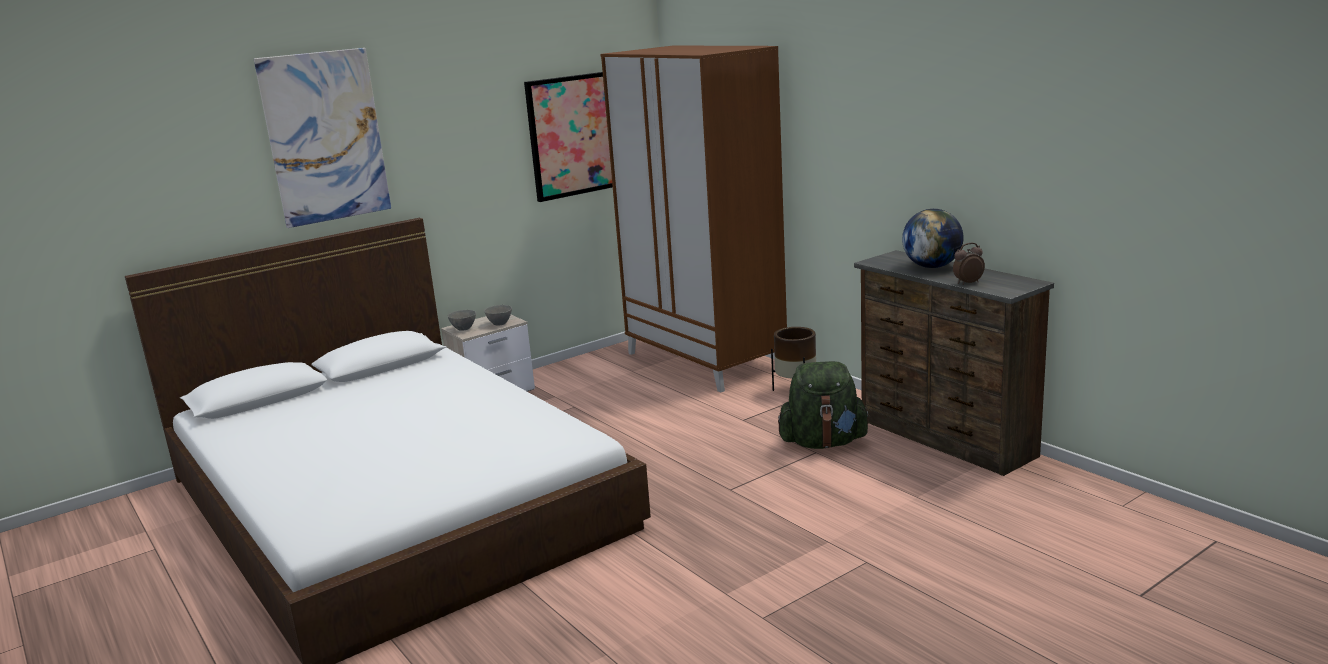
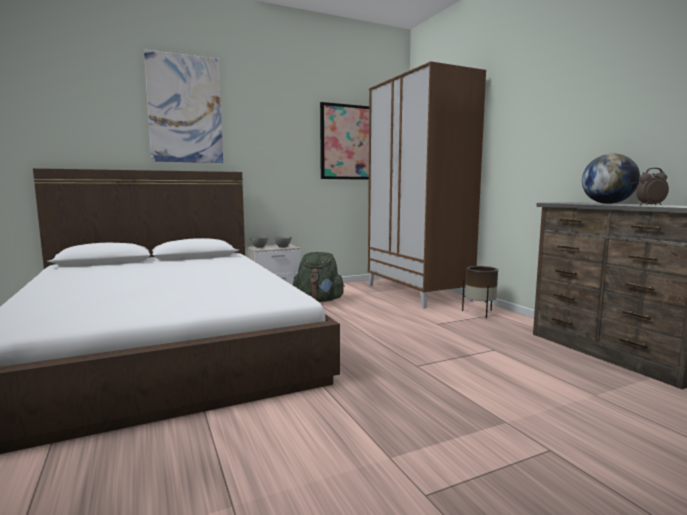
camera: 10 degrees right, 10 degrees down
(823, 443) = (500, 344): green backpack -> green backpack (319, 301)

